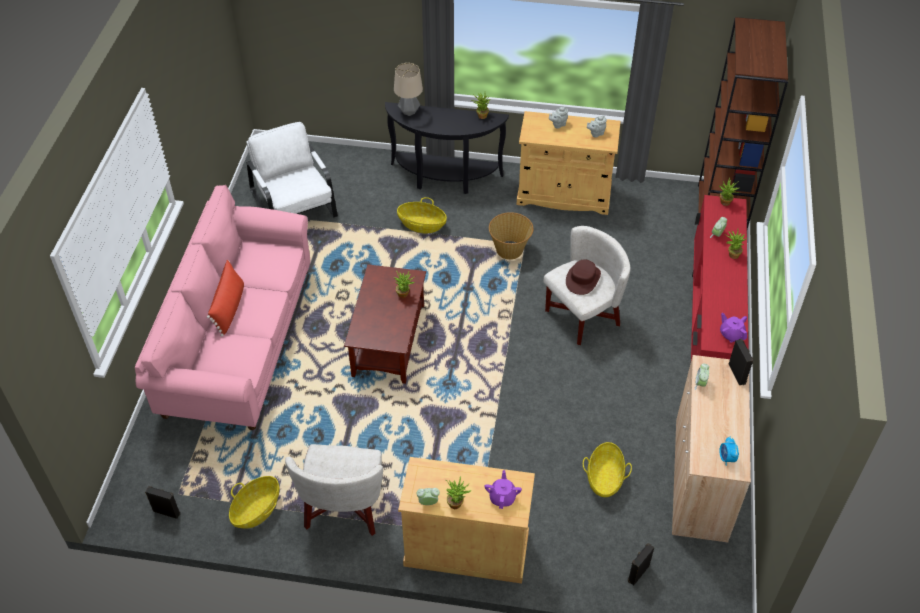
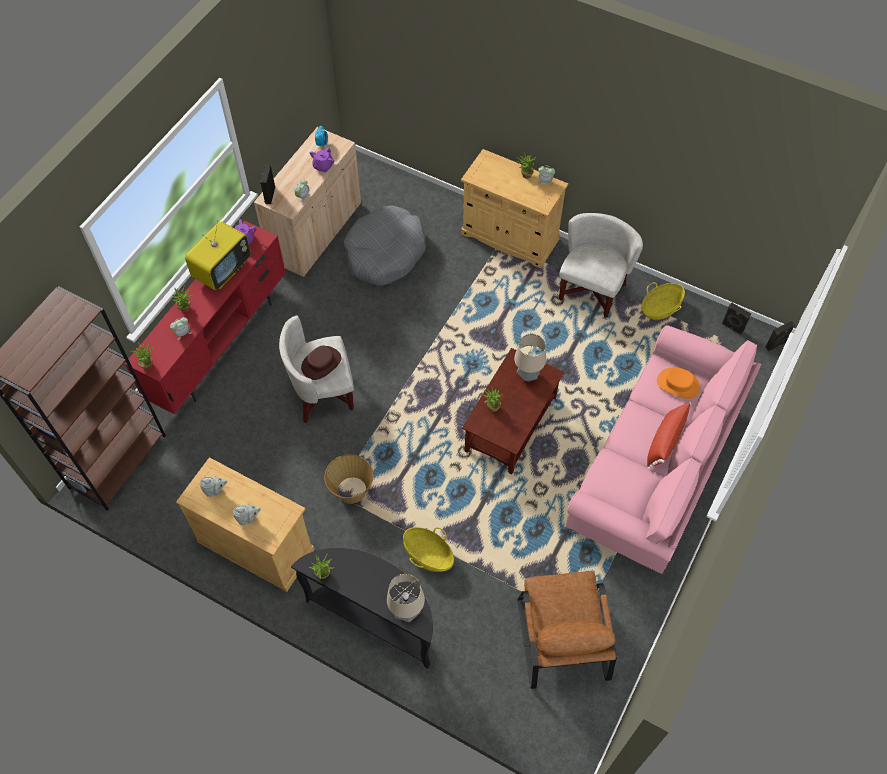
camera: 160 degrees left, 10 degrees up
(223, 359) = (678, 384): none -> orange hat
(294, 204) = (562, 637): white armchair -> brown armchair
(379, 331) = (527, 376): none -> table lamp
(502, 497) = (491, 170): purple teapot -> purple teapot (323, 166)
(604, 478) = (385, 253): basket -> grey dog bed
(637, 573) = (398, 189): black speaker -> black speaker (776, 345)
(728, 299) = (222, 270): none -> television

